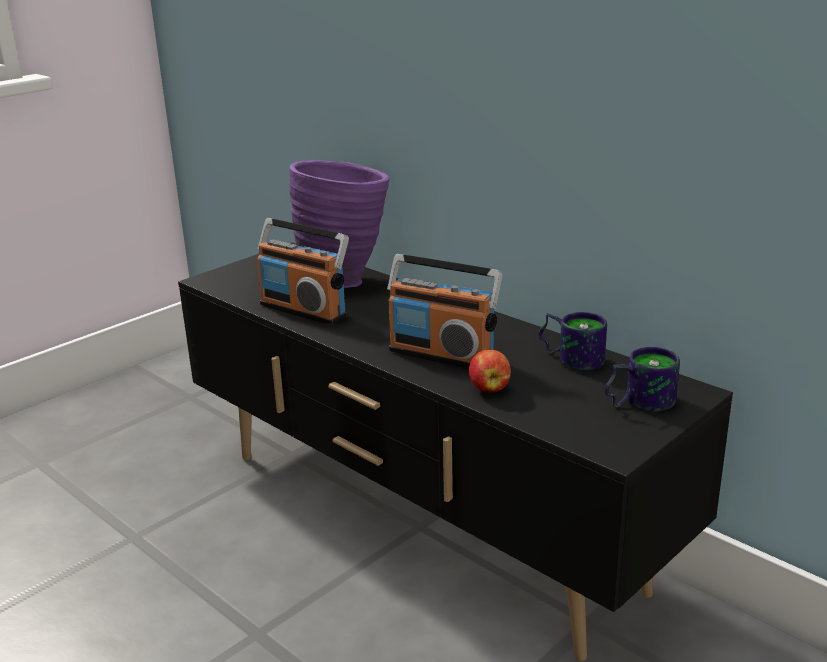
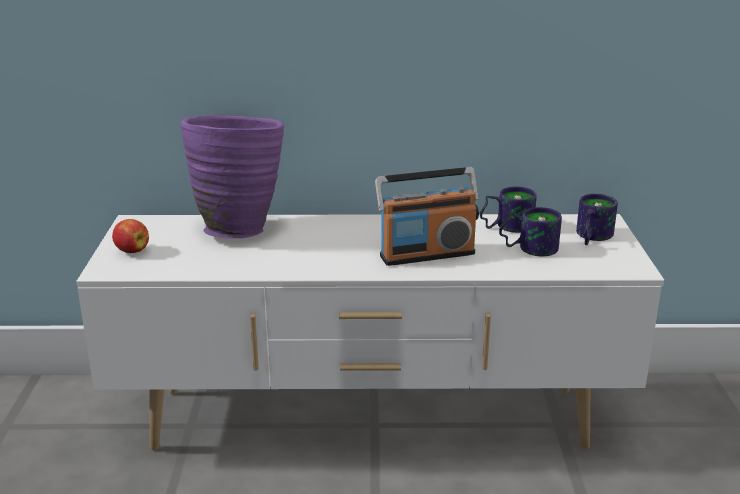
camera: 45 degrees left, 0 degrees up
(304, 310) = (255, 262): radio -> none
(422, 522) = (371, 421): black tv stand -> white tv stand
(489, 388) = (499, 263): apple -> apple (131, 251)
(550, 386) = (528, 247): none -> mug

